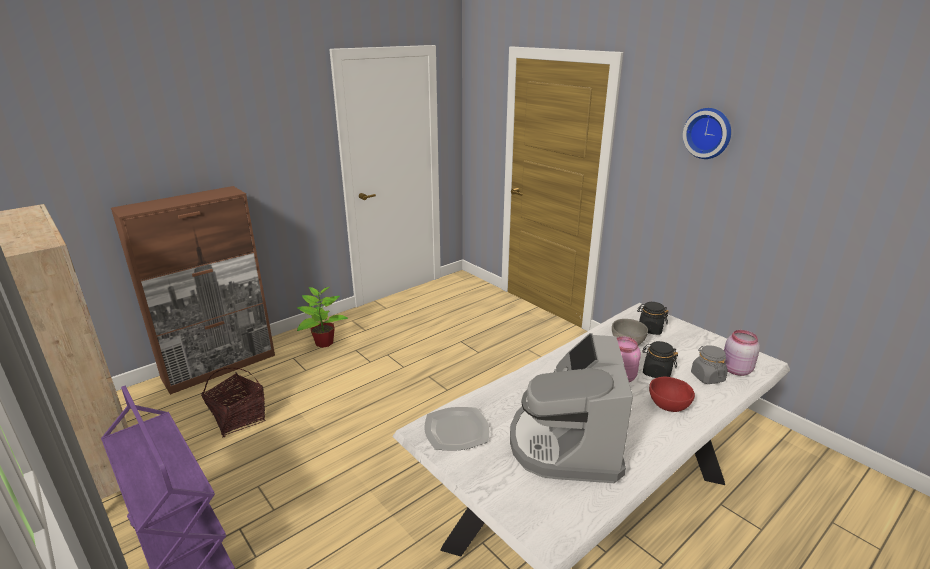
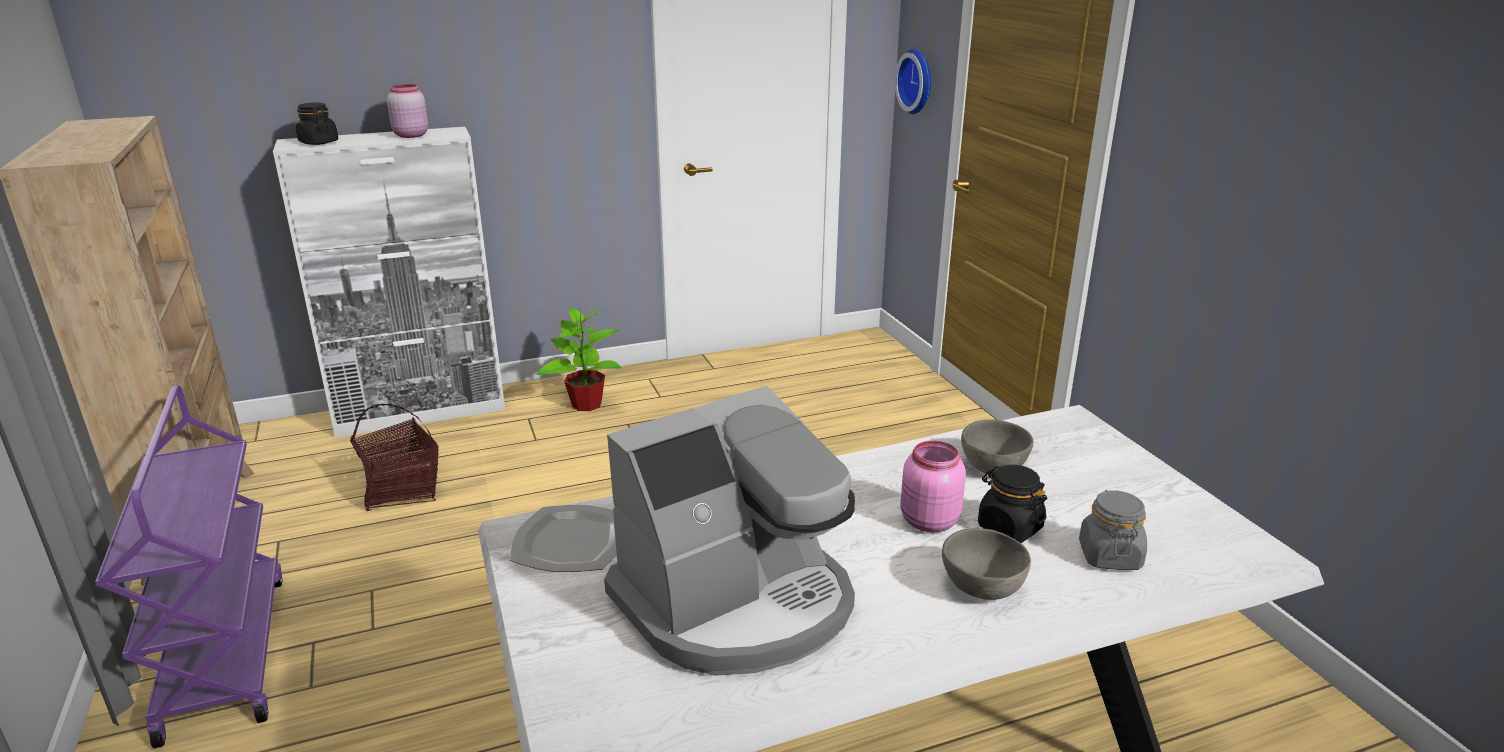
camera: 20 degrees right, 0 degrees up
(220, 366) = (422, 412): brown cabinet -> white cabinet
(566, 442) = (737, 603): coffee machine -> coffee machine turned 150 degrees counterclockwise
(650, 329) = (1060, 453): black jar -> black jar (318, 142)
(669, 407) = (982, 589): red bowl -> grey bowl
(708, 133) = (1285, 74): wall clock -> wall clock (918, 81)
(735, 370) = (1182, 556): pink jar -> pink jar (410, 135)

